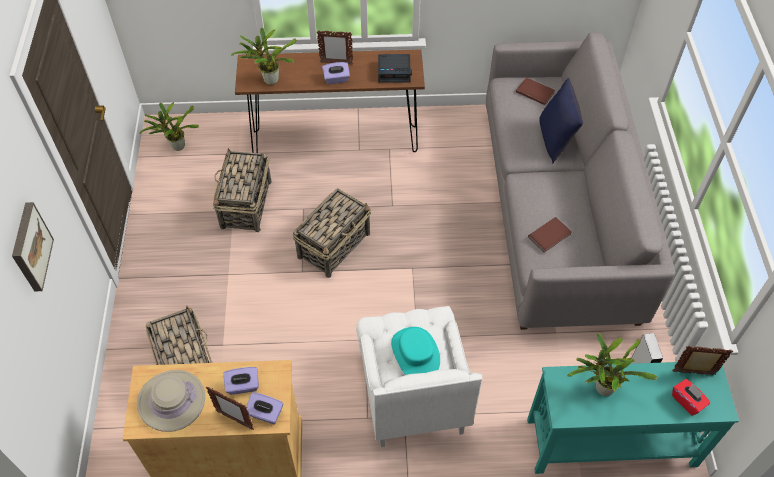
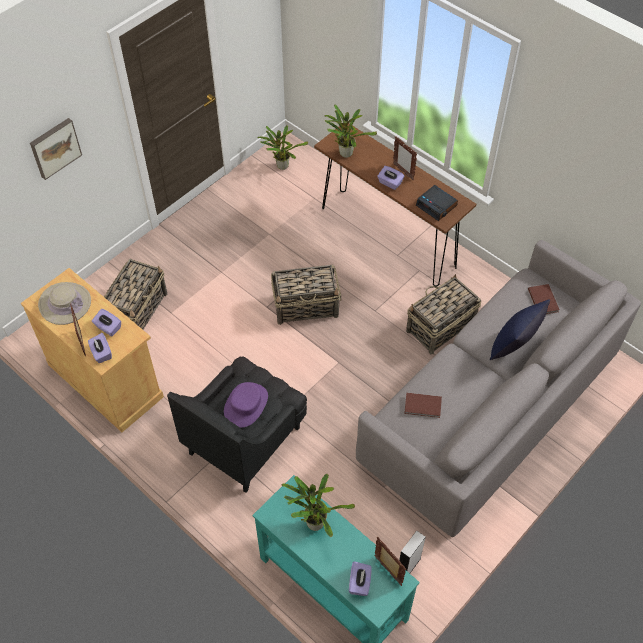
camera: 45 degrees right, 0 degrees up
(246, 205) = (281, 236): basket -> basket (440, 327)
(412, 392) = (245, 439): white armchair -> black armchair
(415, 353) = (246, 405): turquoise hat -> purple hat
(687, 401) = (359, 583): red tissue box -> purple tissue box

